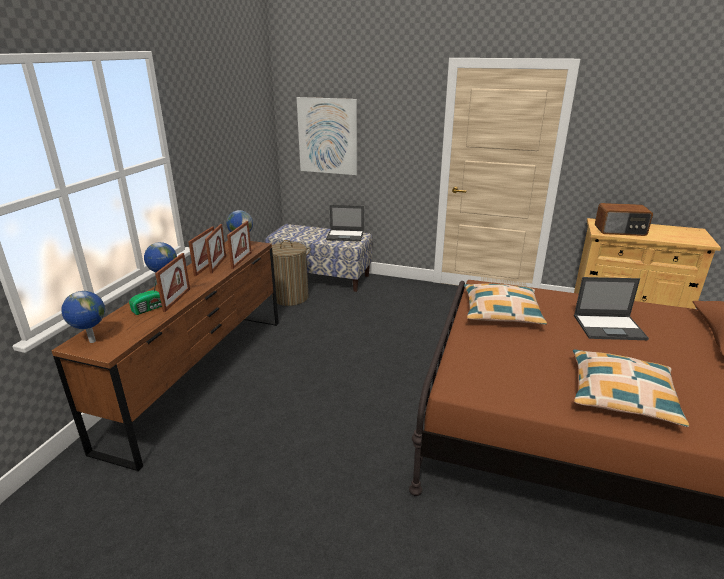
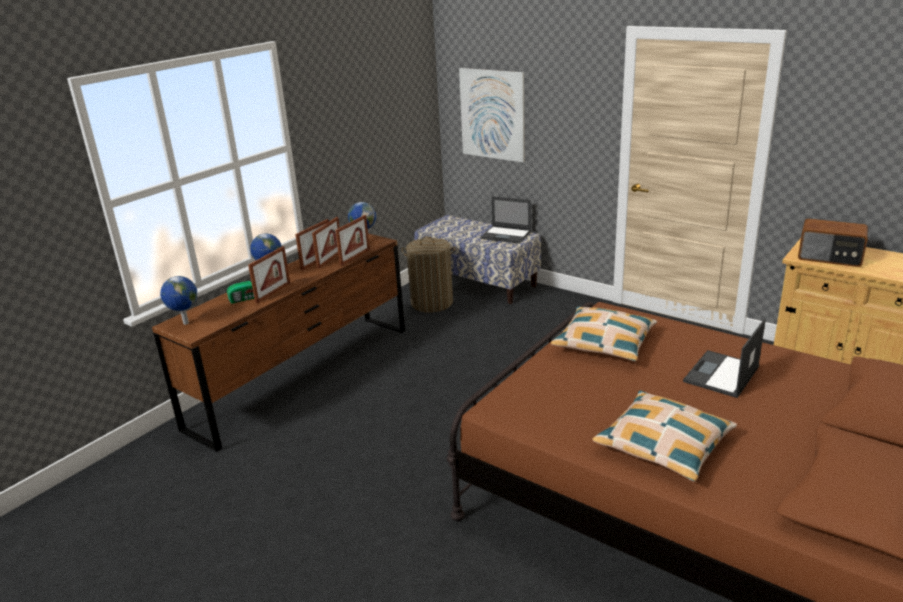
camera: 20 degrees right, 0 degrees up
(610, 327) = (721, 375): laptop -> laptop turned 105 degrees clockwise

